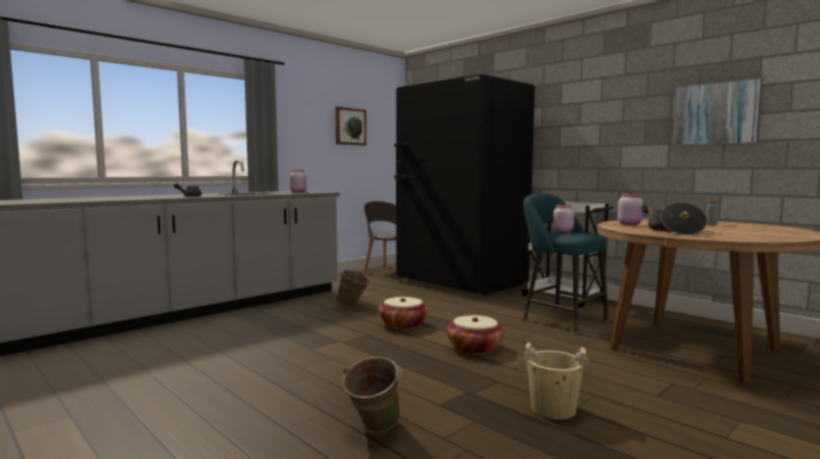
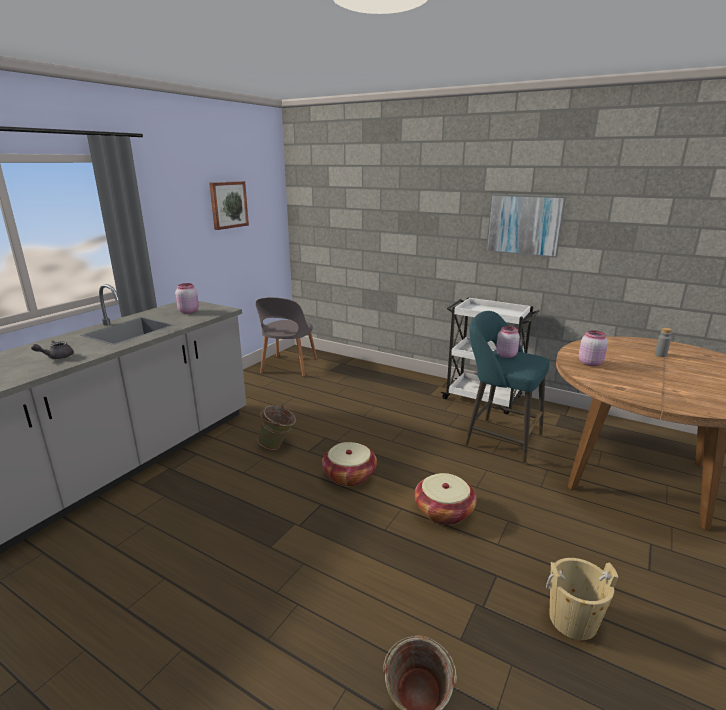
camera: 15 degrees left, 15 degrees up
(460, 283) = (372, 382): black fridge -> none
(673, 231) = (649, 385): cooking pot -> none
(715, 113) = (658, 223): picture -> picture (524, 225)

